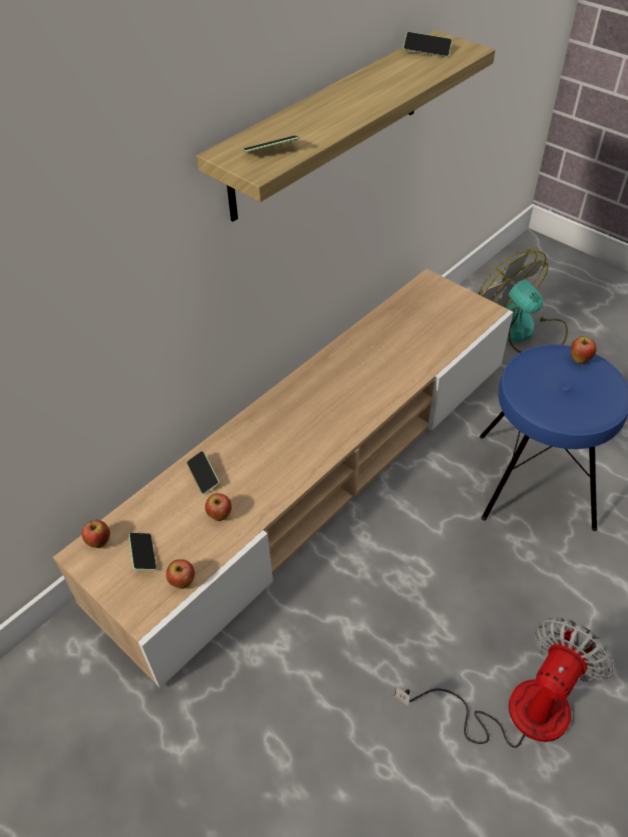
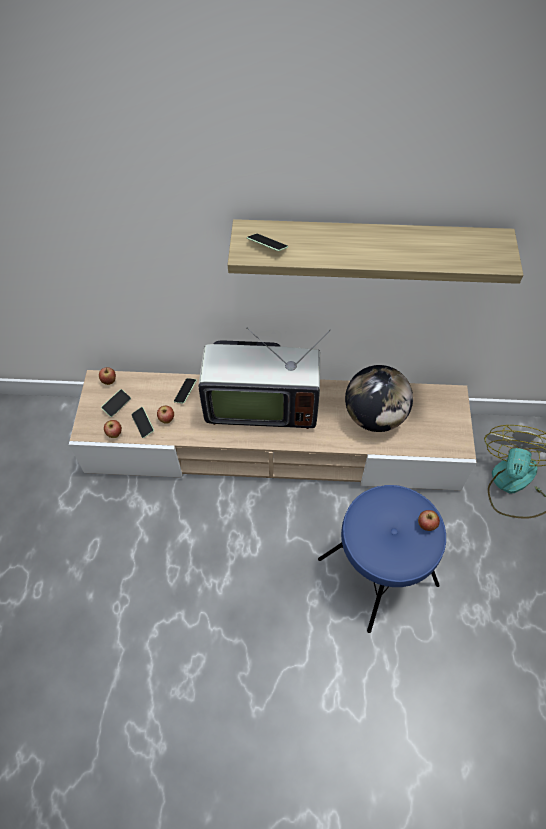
camera: 50 degrees right, 10 degrees up
(290, 420) = (260, 404): none -> television
(397, 344) = (374, 416): none -> globe
(426, 51) = (474, 242): phone -> phone (143, 424)
(514, 710) = (199, 654): fan -> none

